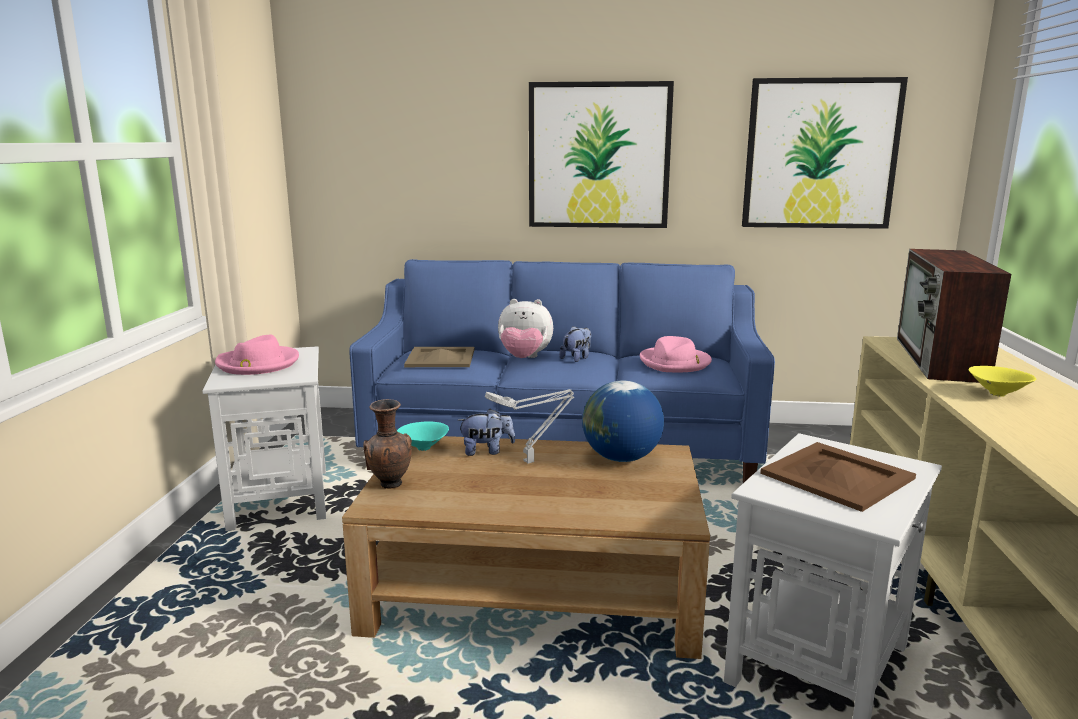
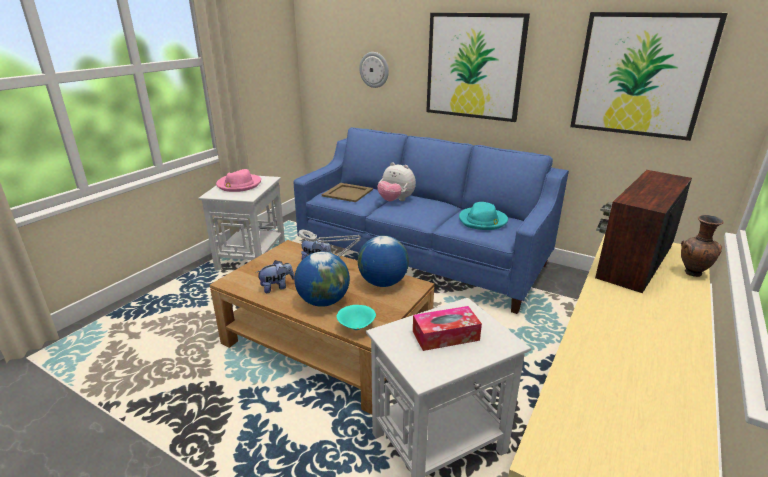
camera: 25 degrees right, 10 degrees up
(390, 485) = (248, 271): brown vase -> brown vase (692, 274)
(424, 449) = (287, 252): turquoise bowl -> turquoise bowl (356, 328)
(434, 170) = (374, 69): none -> wall clock
(566, 497) = (323, 301): none -> globe
(577, 358) = (425, 206): plush toy -> plush toy (277, 287)
(675, 363) = (483, 221): pink hat -> turquoise hat
(836, 475) = (445, 335): brown tray -> tissue box
(996, 395) = (629, 304): yellow bowl -> none

